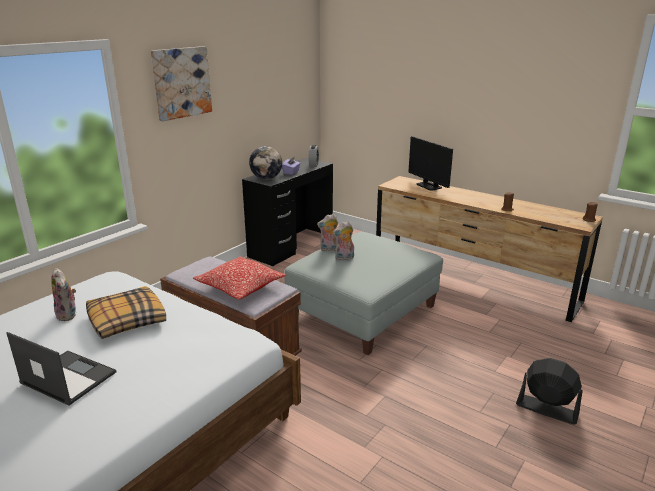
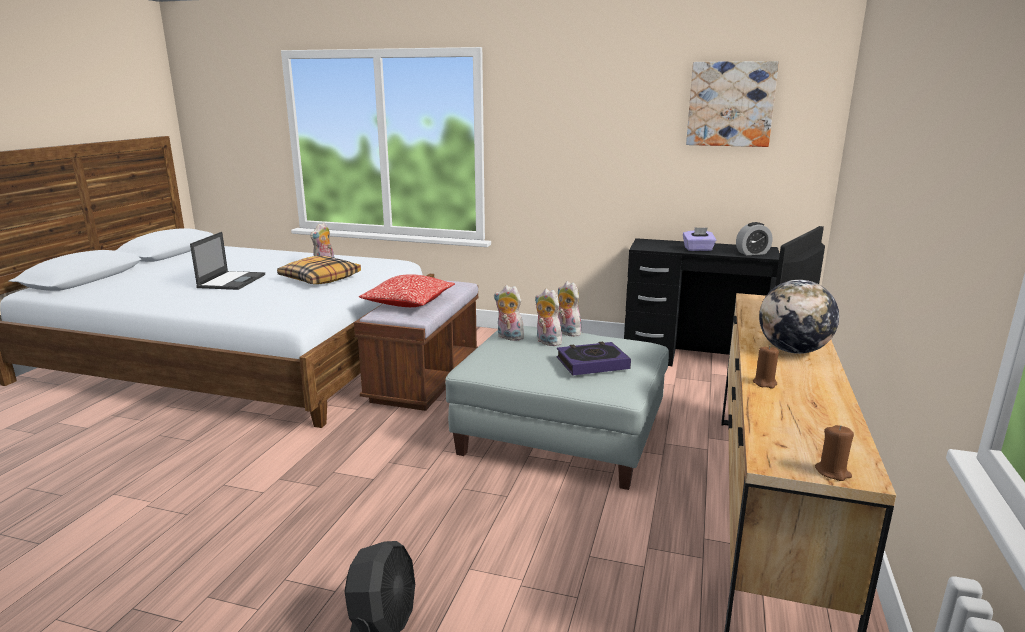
camera: 70 degrees right, 5 degrees down
(181, 82) = (562, 100): picture -> picture (730, 104)
(266, 178) = (654, 244): globe -> globe (793, 350)
(324, 268) = (508, 337): none -> plush toy
(390, 252) = (592, 363): none -> book

